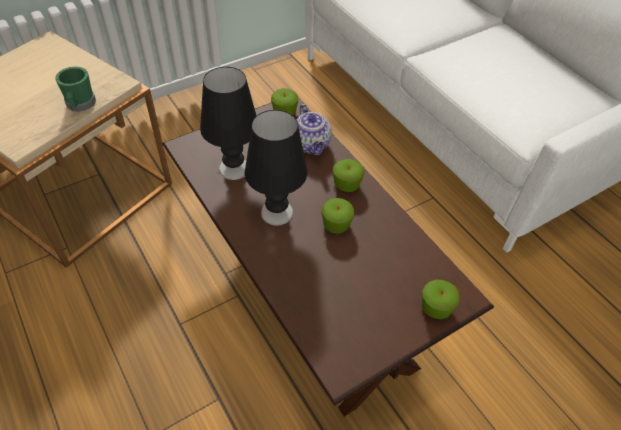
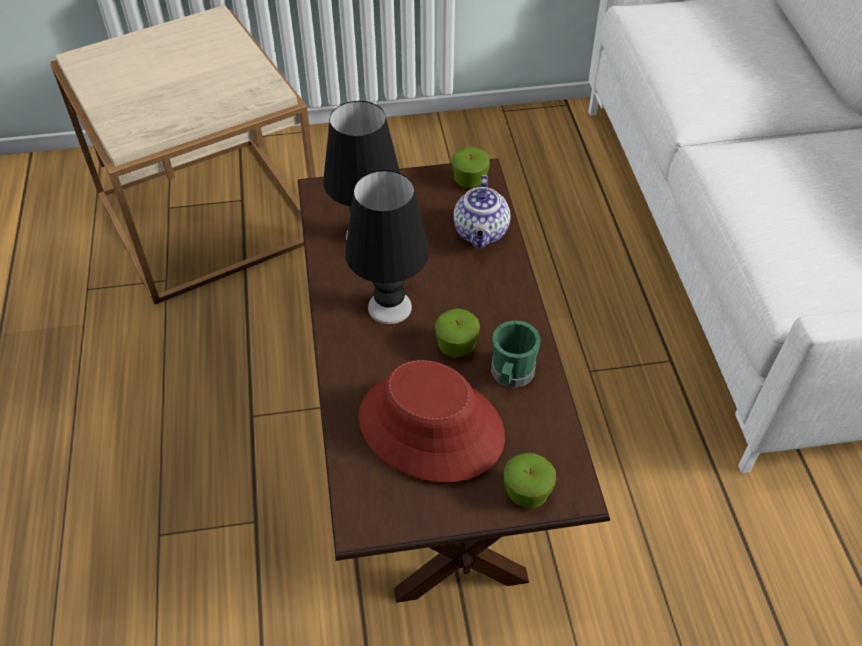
camera: 25 degrees right, 0 degrees up
(80, 105) = (213, 108): green mug -> green mug (511, 374)
(346, 185) = (499, 298): apple -> none
(349, 286) = (430, 427): none -> red hat

